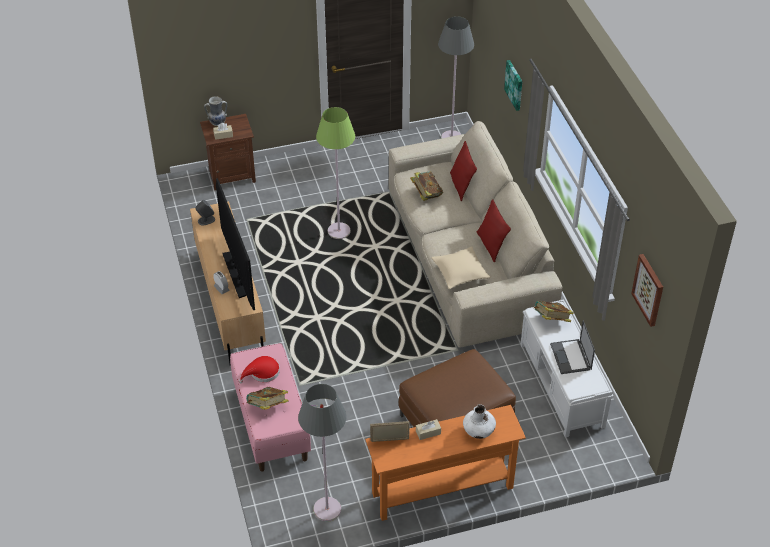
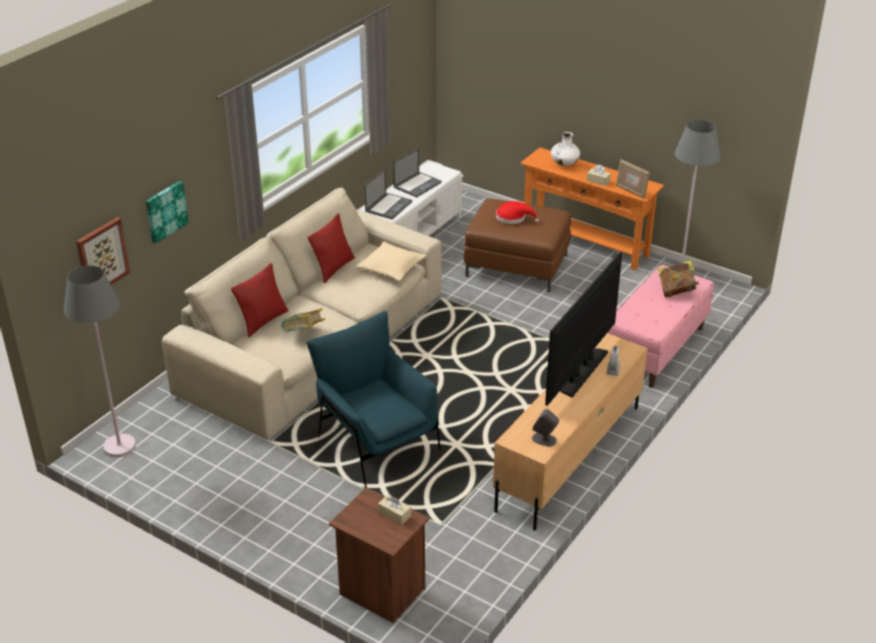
camera: 130 degrees left, 10 degrees down
(217, 123) = (378, 535): vase -> none
(262, 373) = (651, 313): red hat -> red hat (513, 218)
(339, 231) = (376, 443): green floor lamp -> blue armchair
(551, 320) = (388, 206): book -> laptop
(649, 289) = (404, 43): picture -> picture (102, 256)

